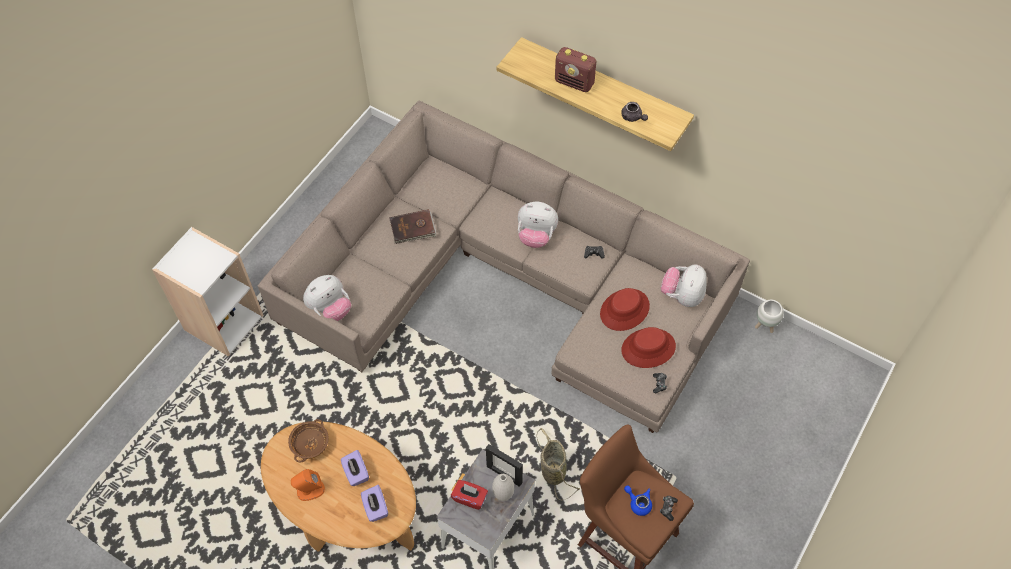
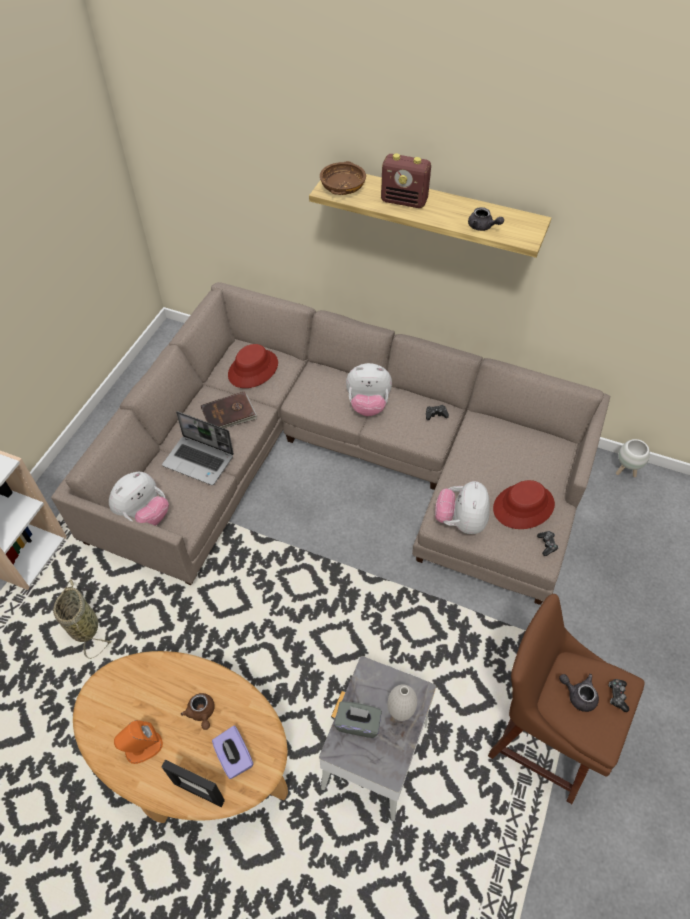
camera: 10 degrees left, 5 degrees down
(310, 444) = (136, 684): brown bowl -> brown bowl (342, 188)
(356, 473) = (201, 713): purple tissue box -> brown teapot
(382, 268) = (199, 461): none -> laptop
(470, 498) = (358, 723): red tissue box -> grey tissue box
(504, 474) = (396, 683): picture frame -> picture frame (200, 791)
(552, 470) = (436, 667): basket -> basket (84, 625)
(624, 310) = (485, 469): red hat -> red hat (253, 369)
(638, 503) = (578, 695): blue teapot -> grey teapot
(682, 295) = (543, 445): plush toy -> plush toy (460, 521)

